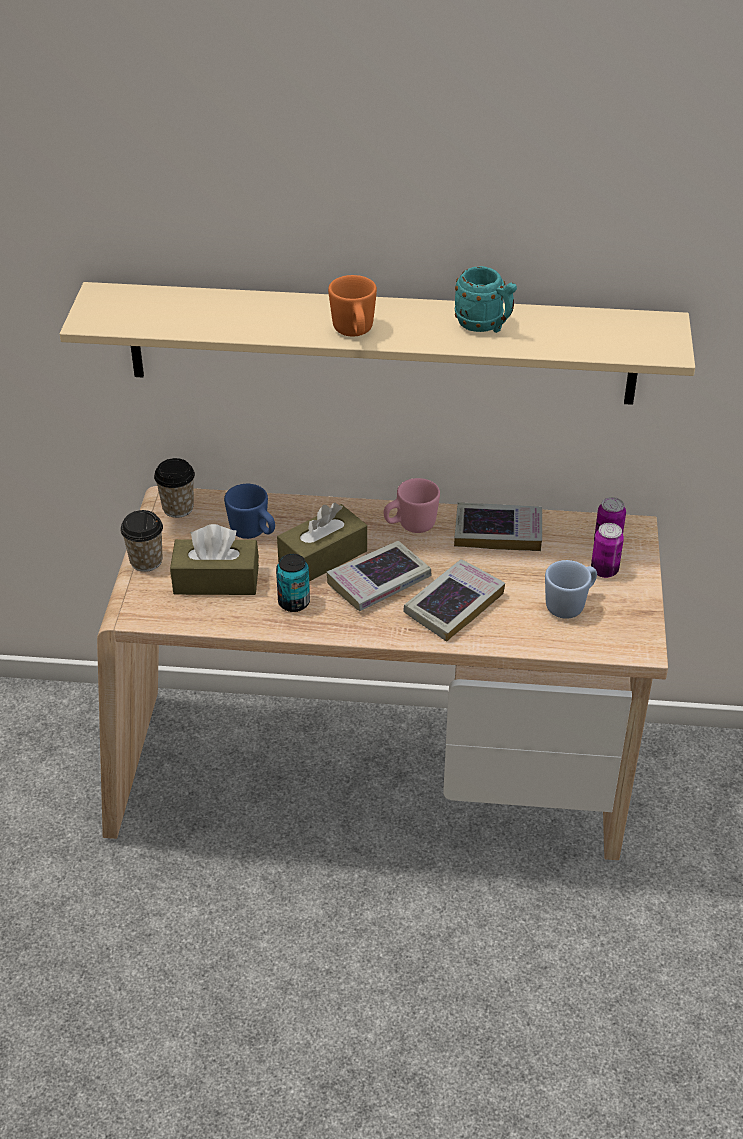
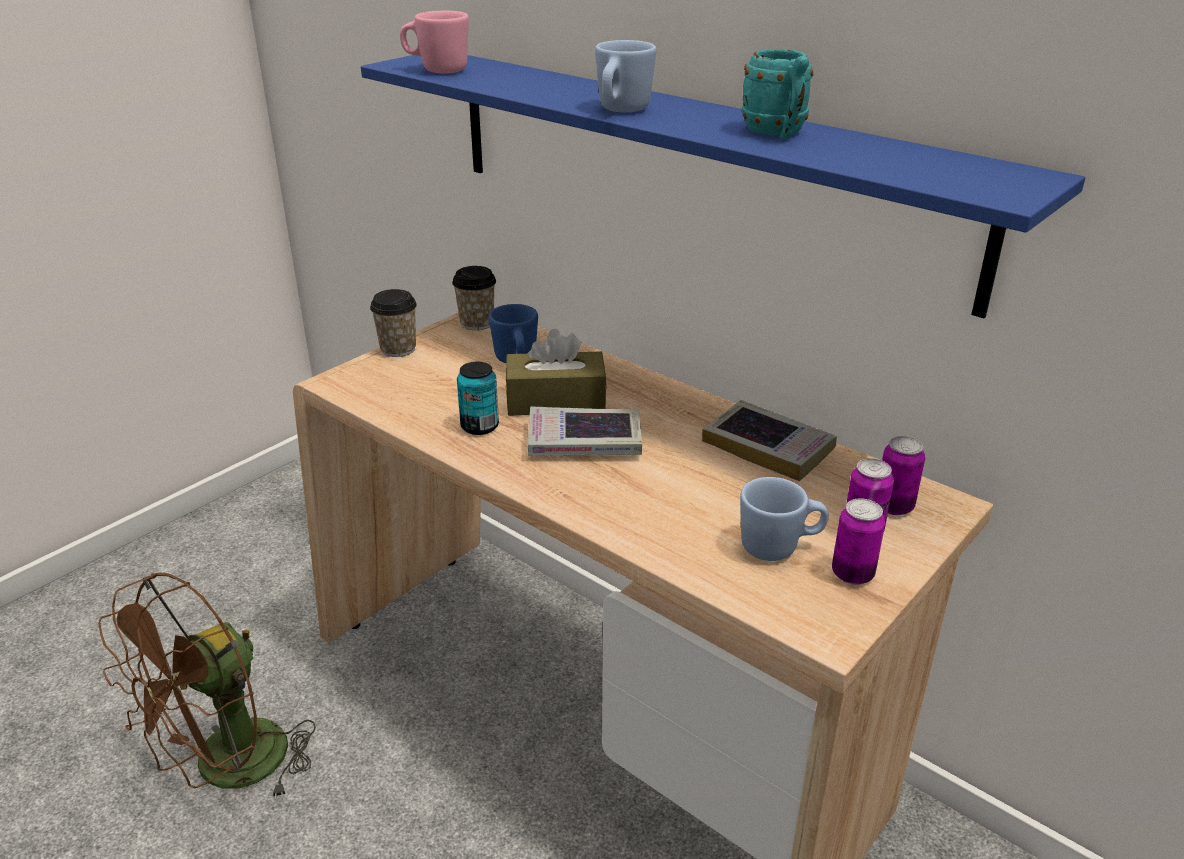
camera: 35 degrees right, 10 degrees down
(138, 972) = (227, 770): none -> brown fan
(216, 580) = (435, 383): brown tissue box -> none
(354, 333) = (620, 111): orange mug -> blue mug
(381, 343) = (691, 167): beige shelf -> blue shelf
(410, 526) = (676, 408): pink mug -> pink mug (436, 70)
(453, 605) = (639, 492): book -> none
(622, 603) = (852, 574): none -> can

